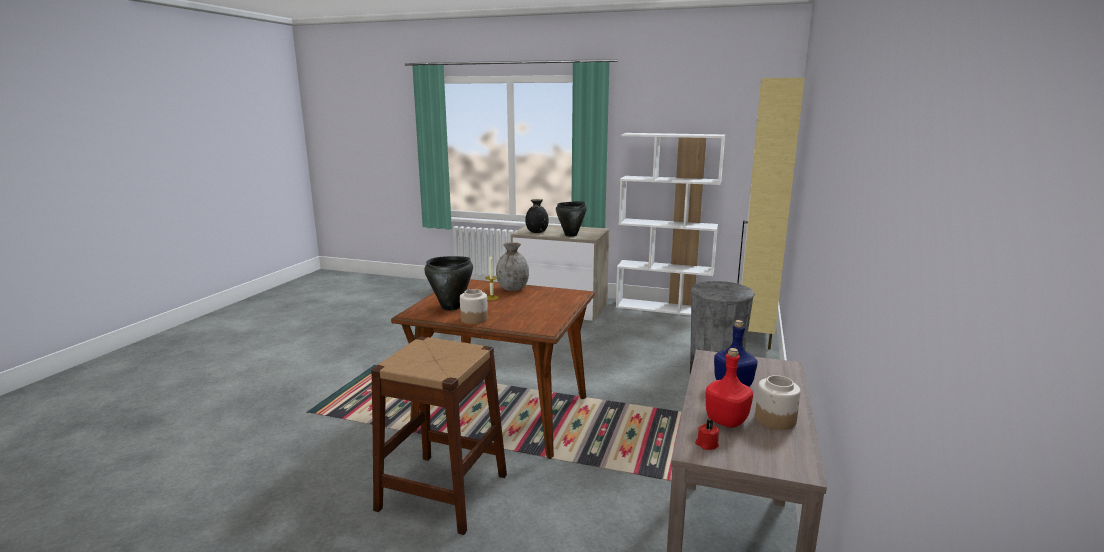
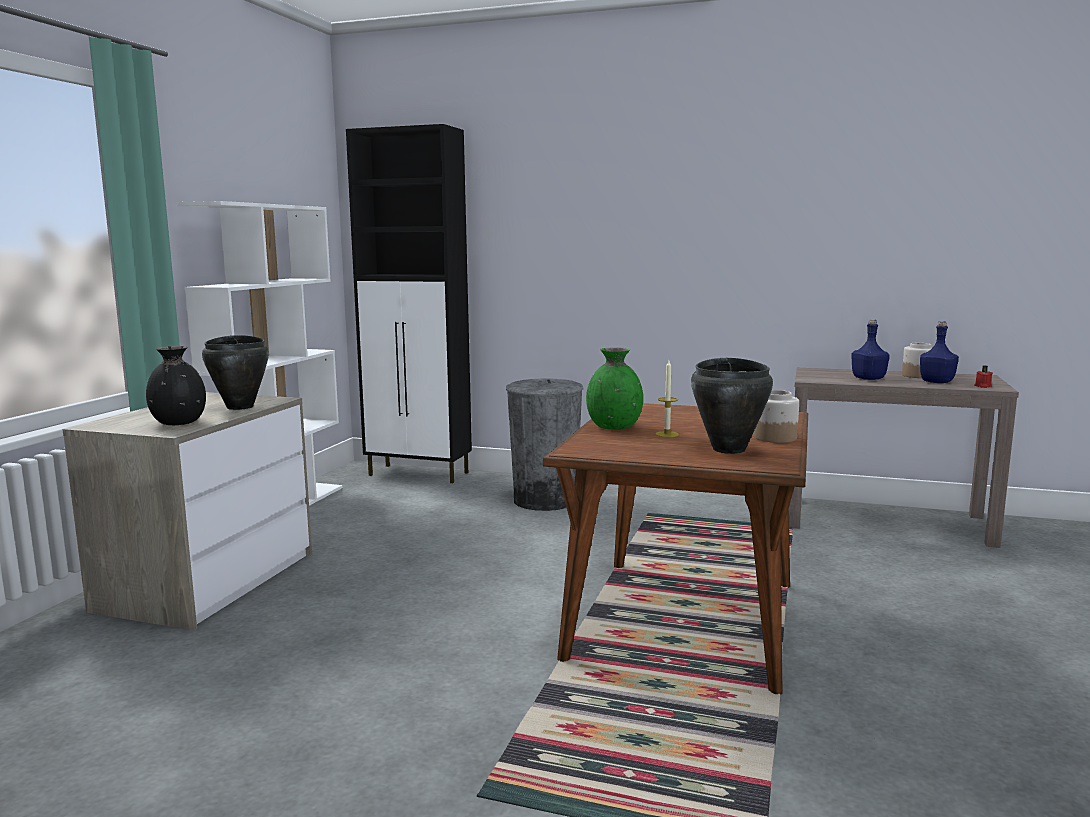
camera: 90 degrees left, 5 degrees down
(442, 492) = (914, 649): brown stool -> none
(513, 288) = (614, 427): grey vase -> green vase
(727, 421) = (937, 382): red bottle -> blue bottle
(754, 335) = (420, 474): beige cabinet -> black cabinet

